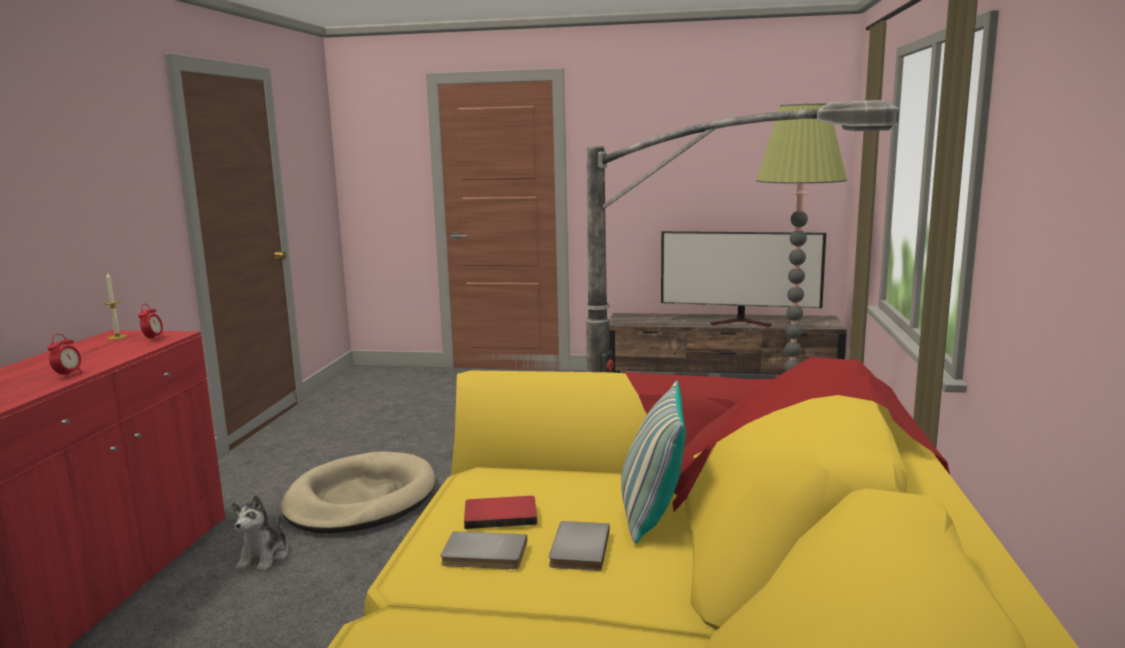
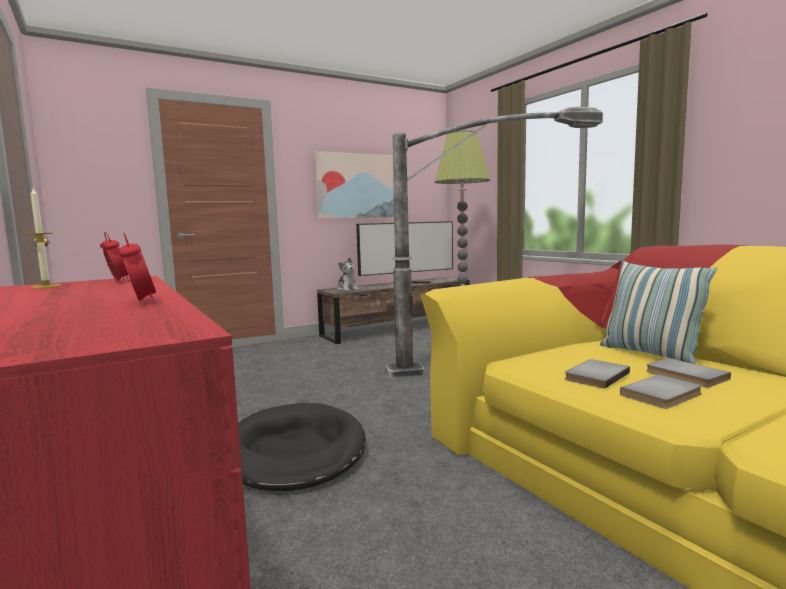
camera: 40 degrees left, 5 degrees down
(264, 557) = (297, 527): plush toy -> plush toy (347, 289)
(360, 499) = (294, 452): beige dog bed -> black dog bed
(500, 514) = (594, 376): red book -> grey book
(687, 174) = (359, 186): none -> picture

